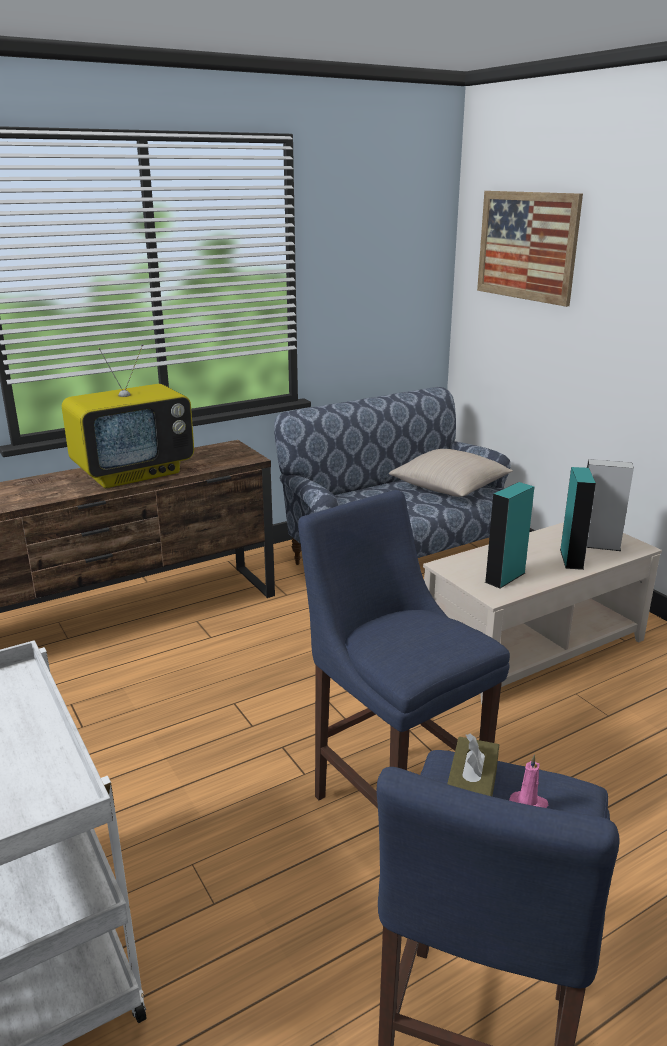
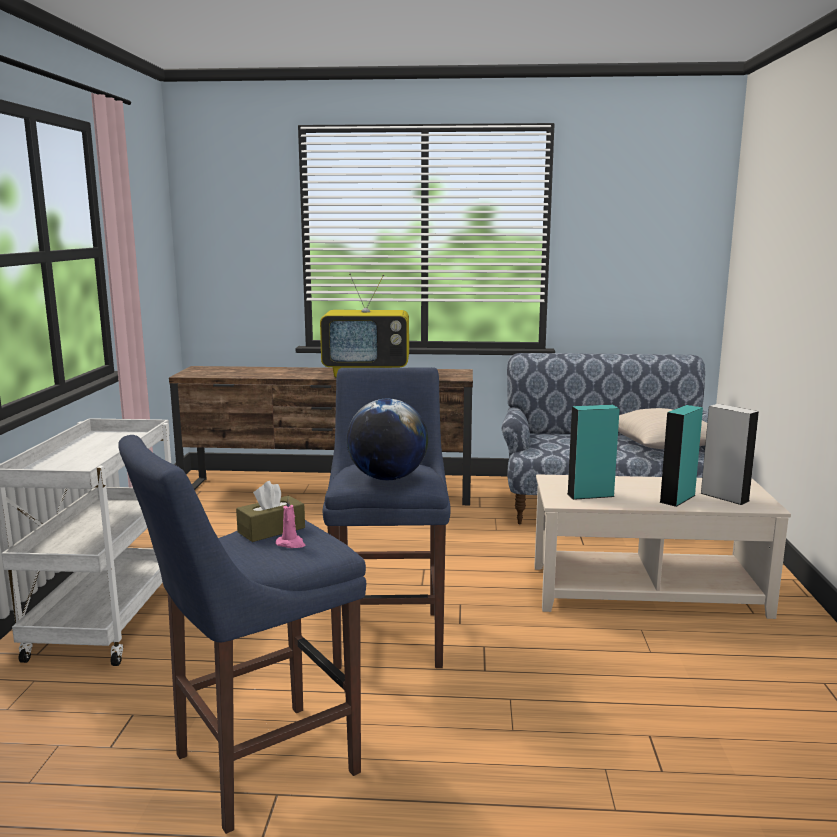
camera: 35 degrees right, 10 degrees down
(436, 648) = (387, 478): none -> globe
(527, 246) = (767, 214): picture -> none

